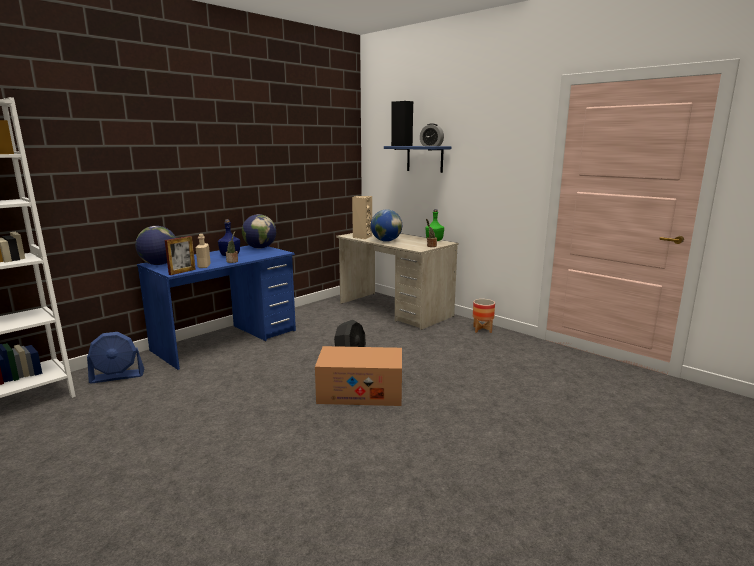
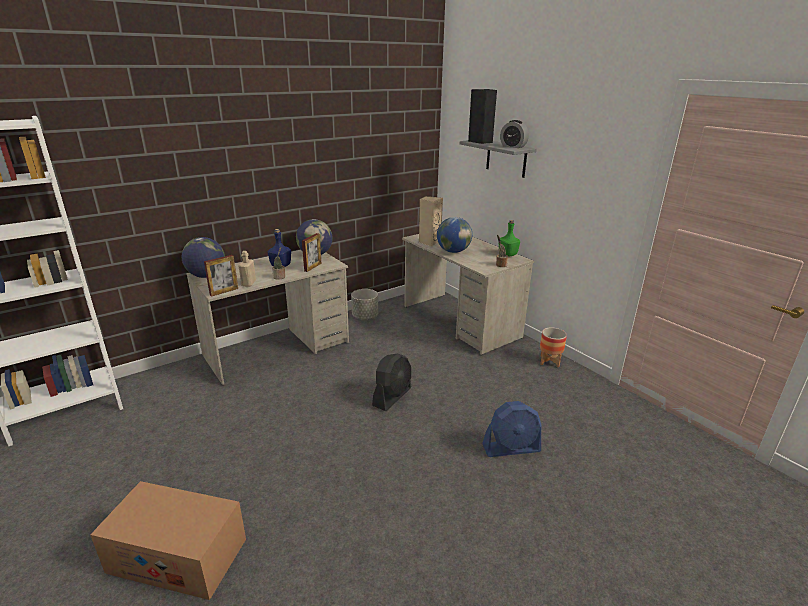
camera: 10 degrees right, 10 degrees up
(117, 376) = (166, 387): blue fan -> blue fan (511, 448)
(226, 340) = (278, 349): blue desk -> beige desk
(261, 255) = (313, 267): none -> picture frame
(305, 312) = (365, 316): none -> grey planter
(360, 392) = (393, 439): cardboard box -> cardboard box (178, 555)
(425, 159) = (506, 158): blue shelf -> grey shelf

